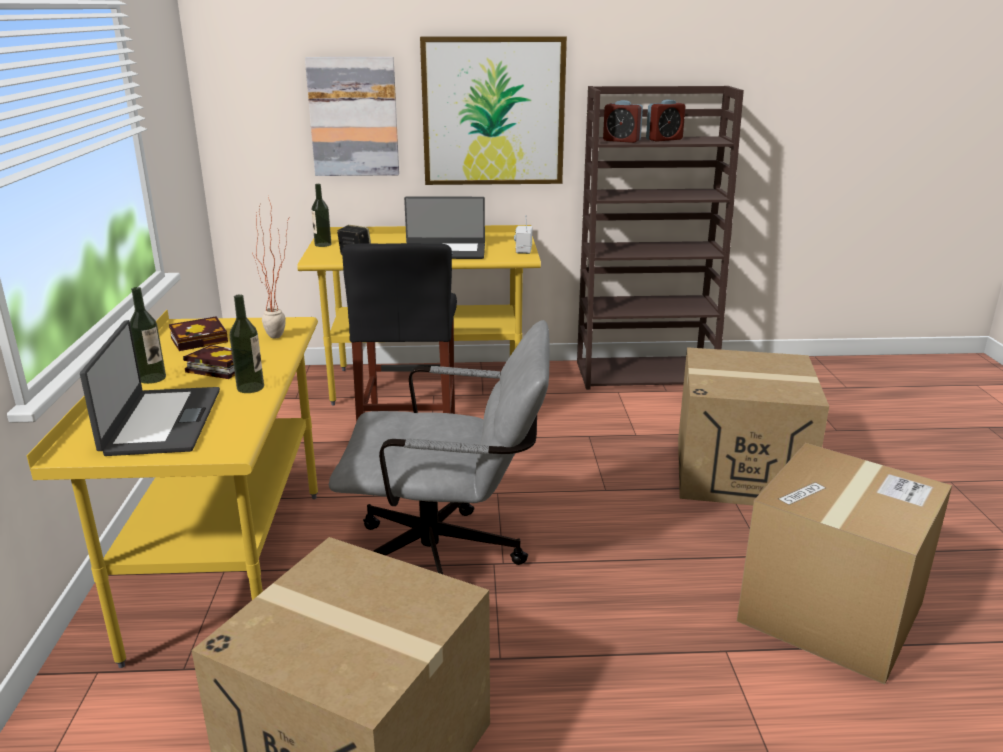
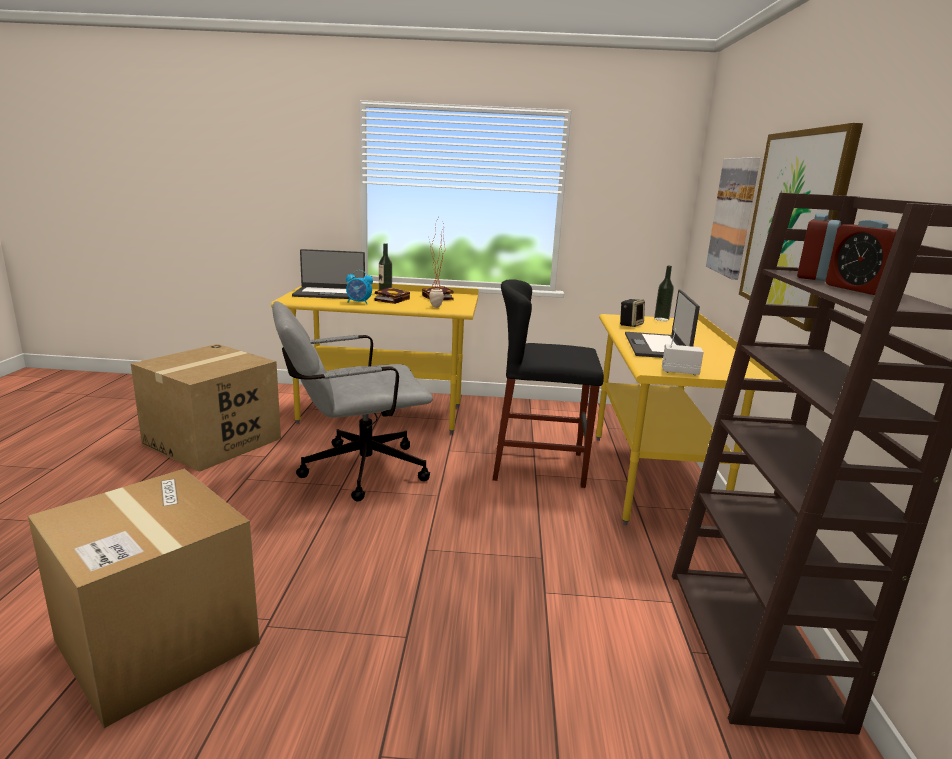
camera: 95 degrees right, 5 degrees down
(250, 387) = (359, 302): bottle -> alarm clock
(449, 562) = (353, 470): grey office chair -> grey office chair turned 60 degrees clockwise
(739, 472) = (437, 659): cardboard box -> none

